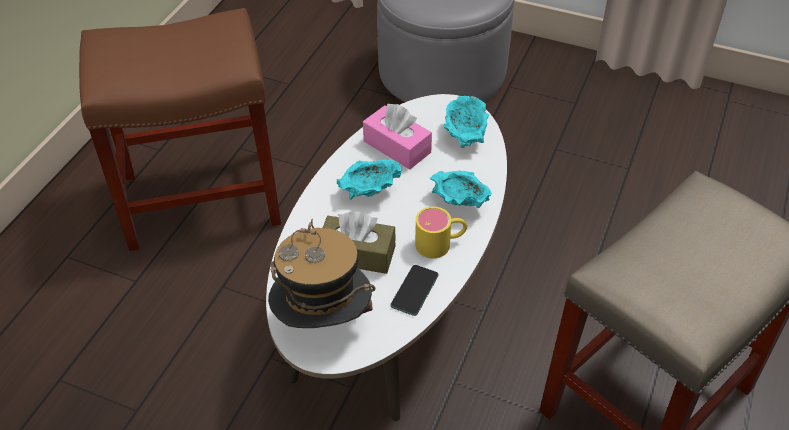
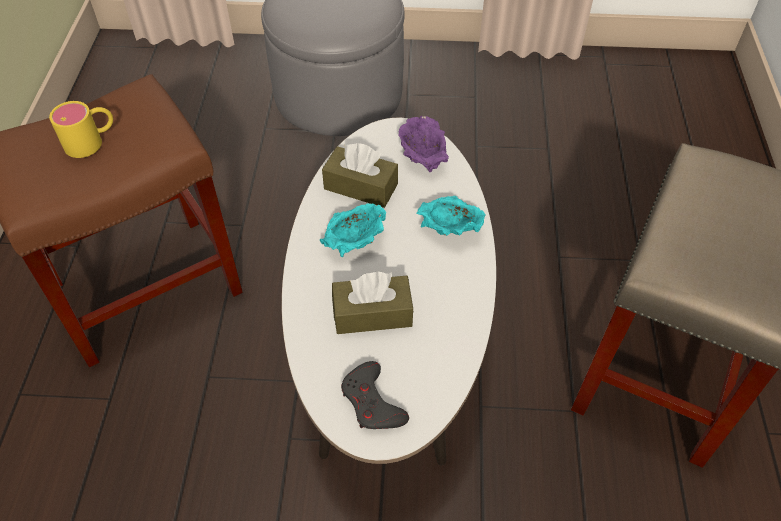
camera: 20 degrees left, 5 degrees up
(324, 324) = (372, 402): hat -> grey game controller
(397, 147) = (361, 186): pink tissue box -> brown tissue box
(414, 290) = (448, 336): phone -> none
(441, 243) = (451, 278): yellow mug -> yellow mug (91, 141)
(464, 136) = (422, 158): turquoise bowl -> purple bowl

